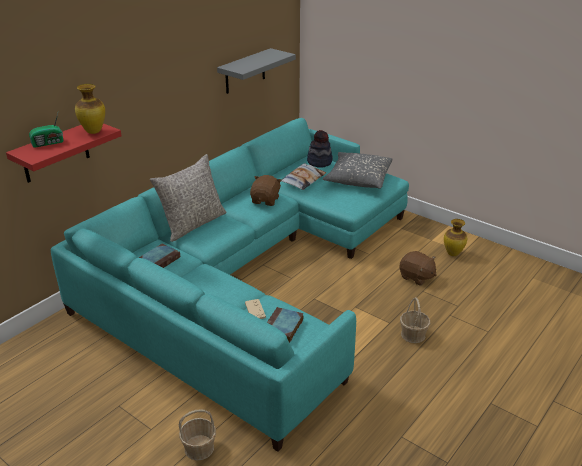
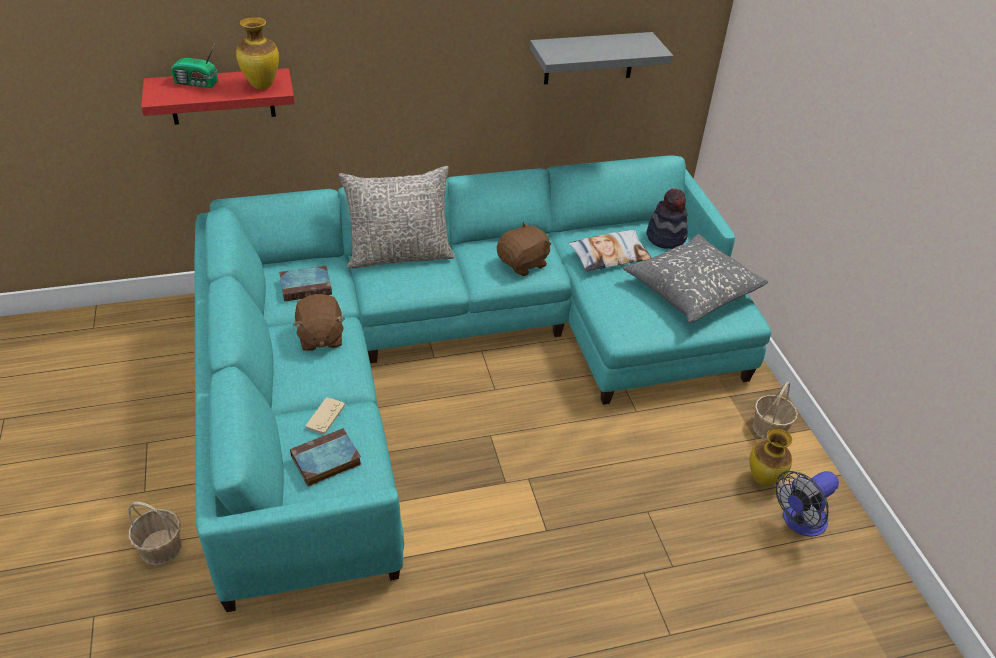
camera: 35 degrees right, 10 degrees up
(413, 335) = (557, 568): basket -> basket (769, 428)
(416, 277) = (663, 485): brown plush toy -> brown plush toy (320, 337)
(484, 262) = (799, 522): none -> fan

